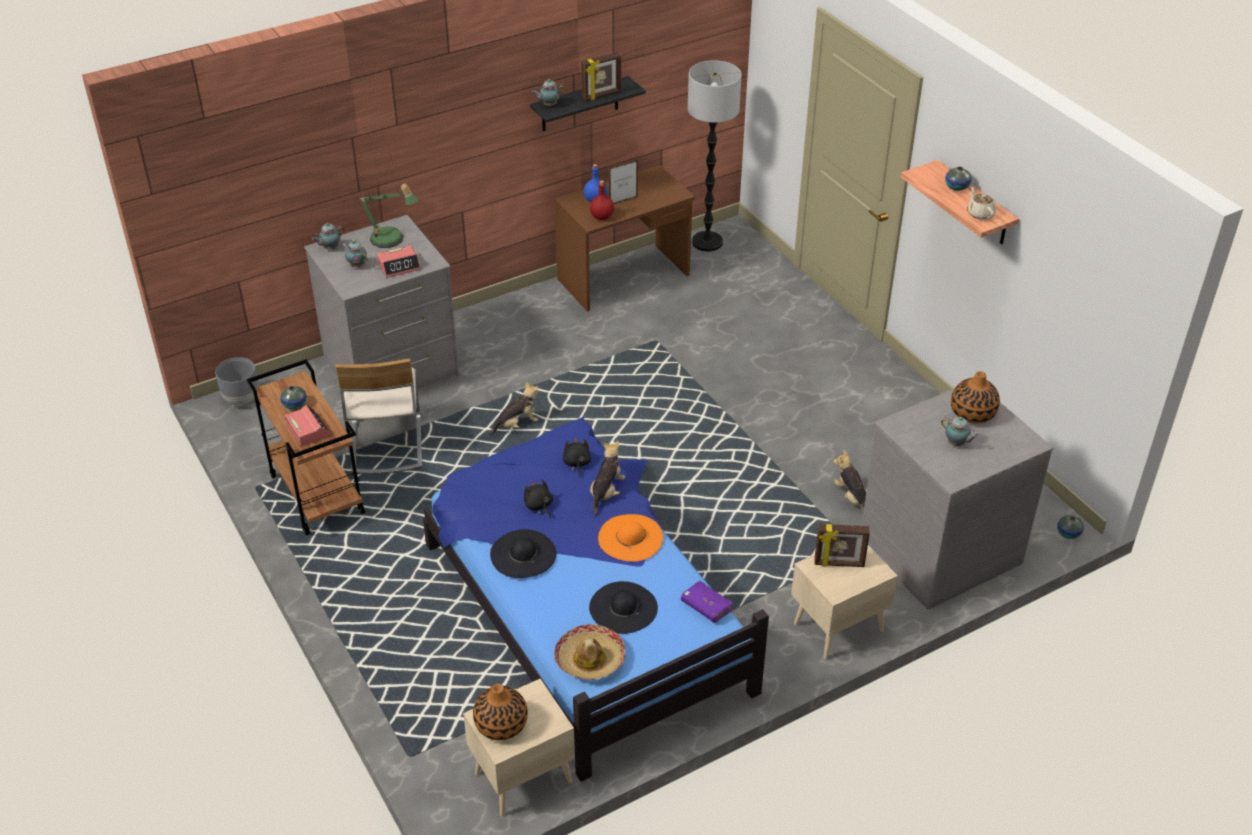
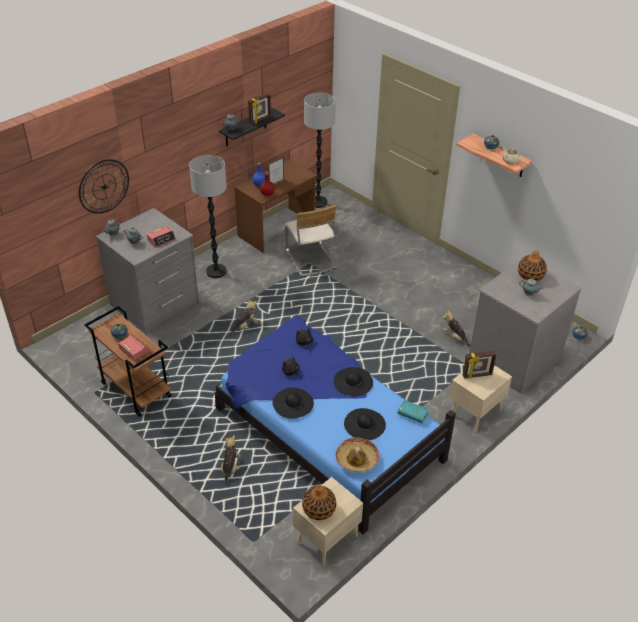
camera: 15 degrees left, 0 degrees up
(241, 399) = (65, 339): grey planter -> none
(323, 171) = (104, 186): none -> wall clock
(385, 444) = (168, 351): beige chair -> beige chair (310, 260)
(391, 240) = (150, 224): table lamp -> none
(503, 331) = (216, 271): none -> floor lamp
(606, 493) = (328, 357): plush toy -> plush toy (230, 468)
(630, 538) = (353, 381): orange hat -> black hat
(706, 606) = (412, 414): purple book -> turquoise book

